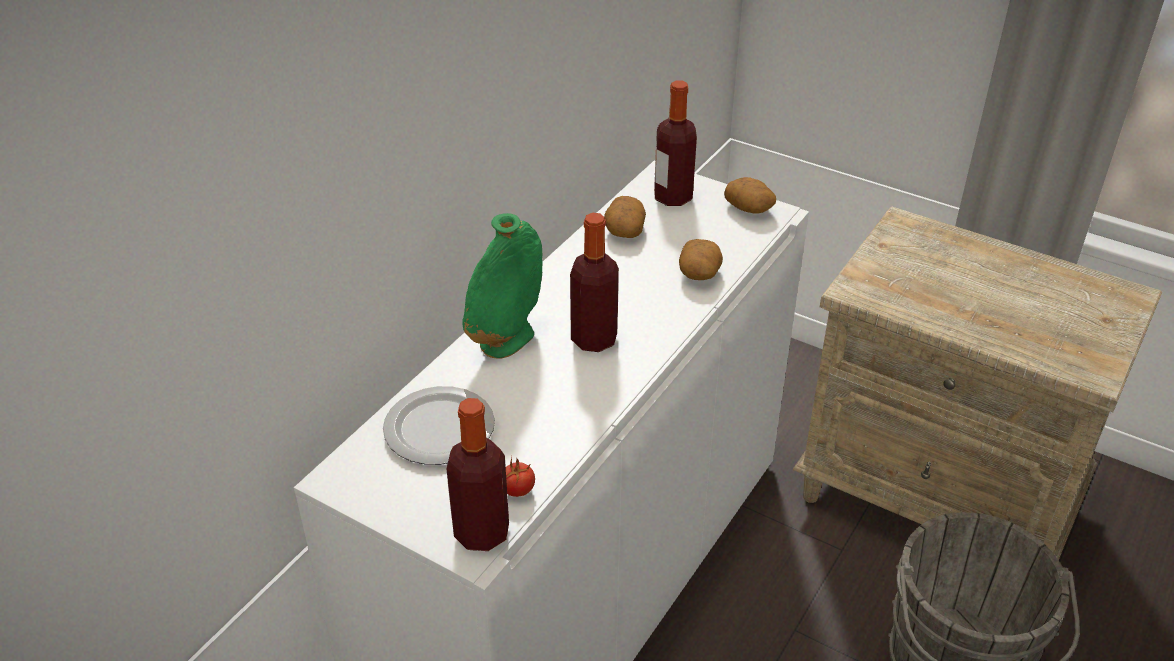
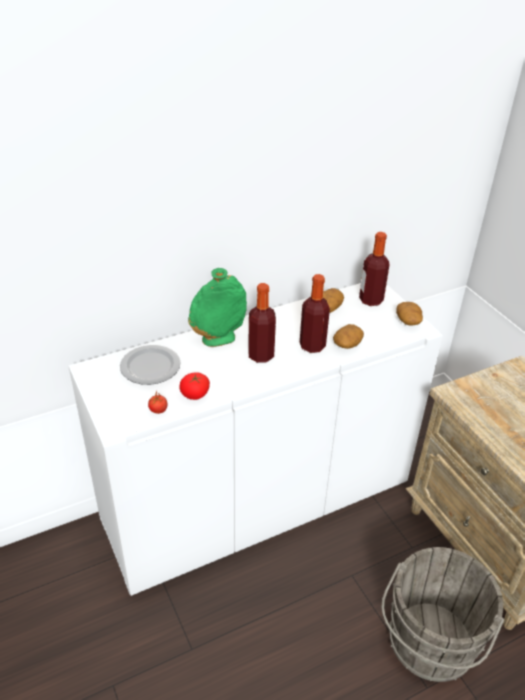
camera: 30 degrees right, 0 degrees up
(481, 533) = (125, 421): bottle -> bottle (312, 345)
(551, 441) = (195, 395): none -> tomato

